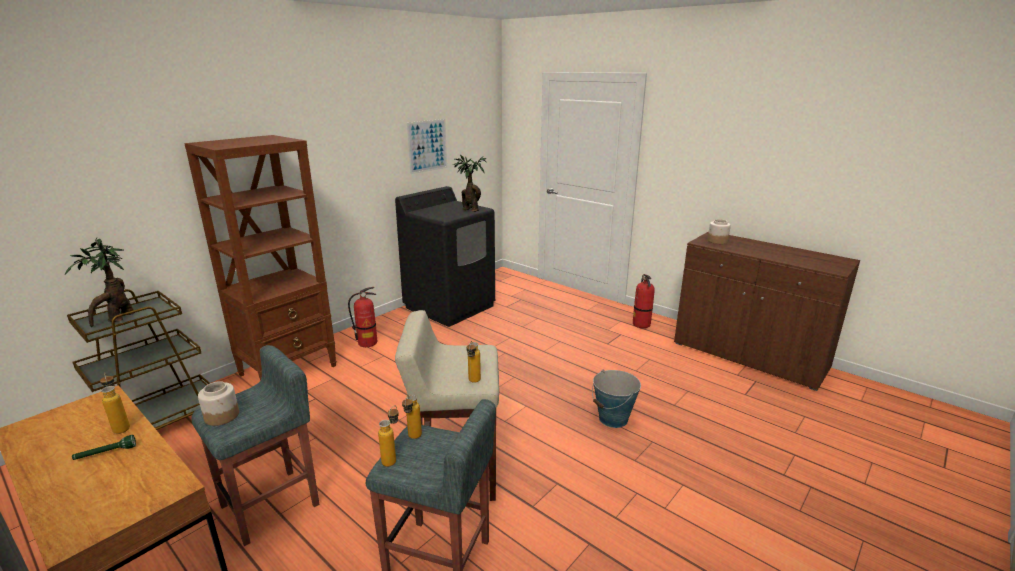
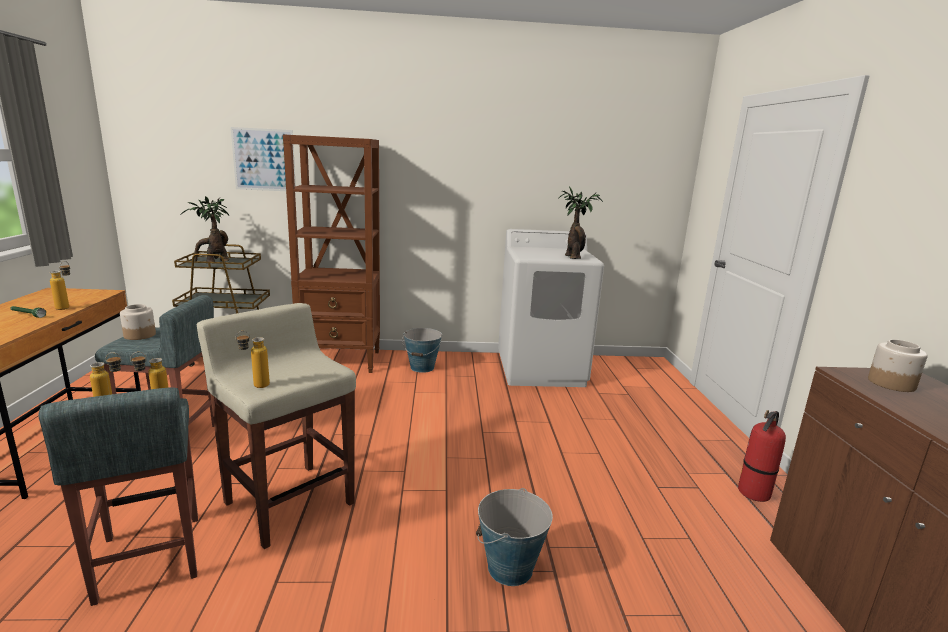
camera: 45 degrees right, 5 degrees down
(367, 343) = (422, 367): fire extinguisher -> bucket
(427, 146) = (566, 180): picture -> picture (264, 160)
(450, 306) = (541, 370): black washing machine -> white washing machine

